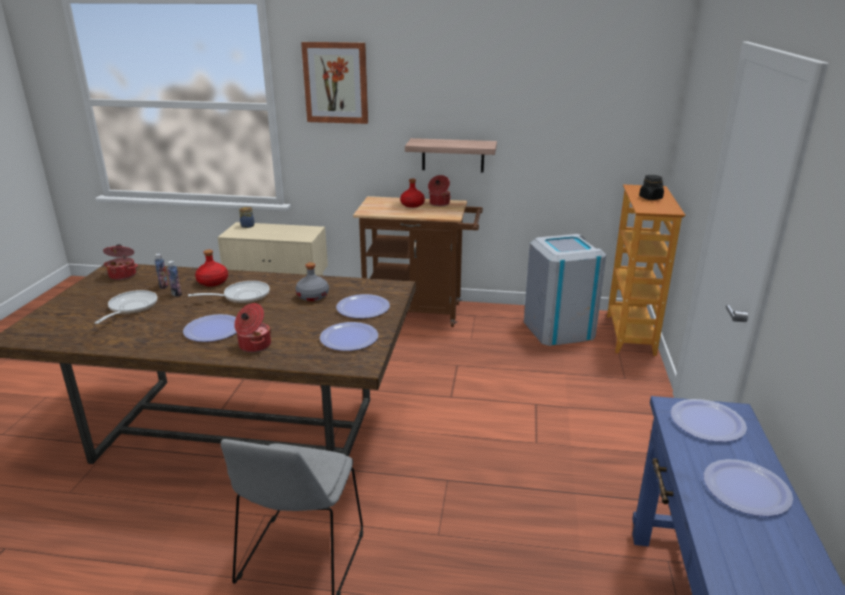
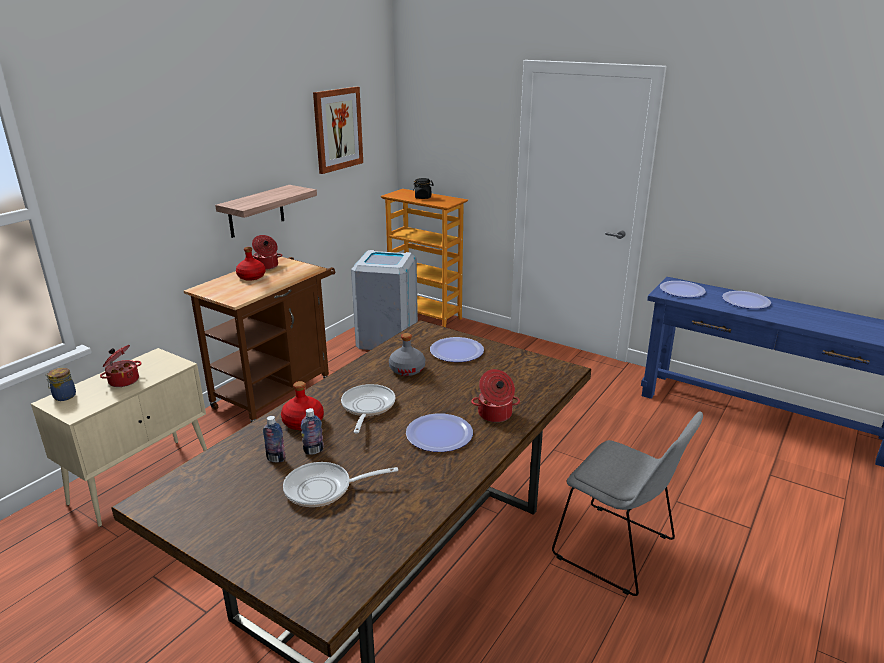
camera: 65 degrees left, 0 degrees up
(123, 275) = (192, 491): cooking pot -> cooking pot (123, 380)
(130, 308) = (324, 489): frying pan -> frying pan turned 45 degrees counterclockwise
(336, 83) = (122, 157): picture -> picture (337, 129)
(349, 338) = (513, 367): plate -> none

